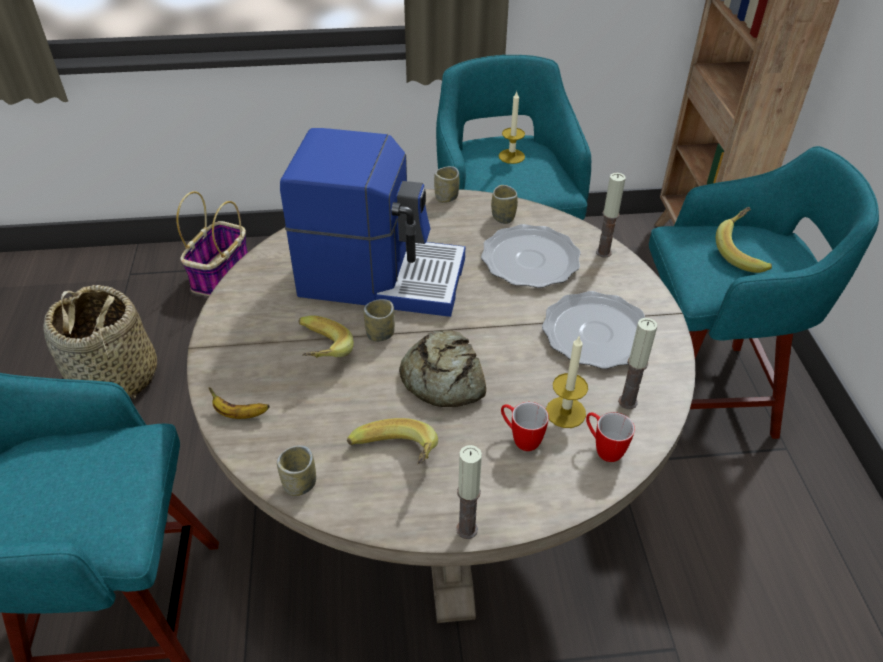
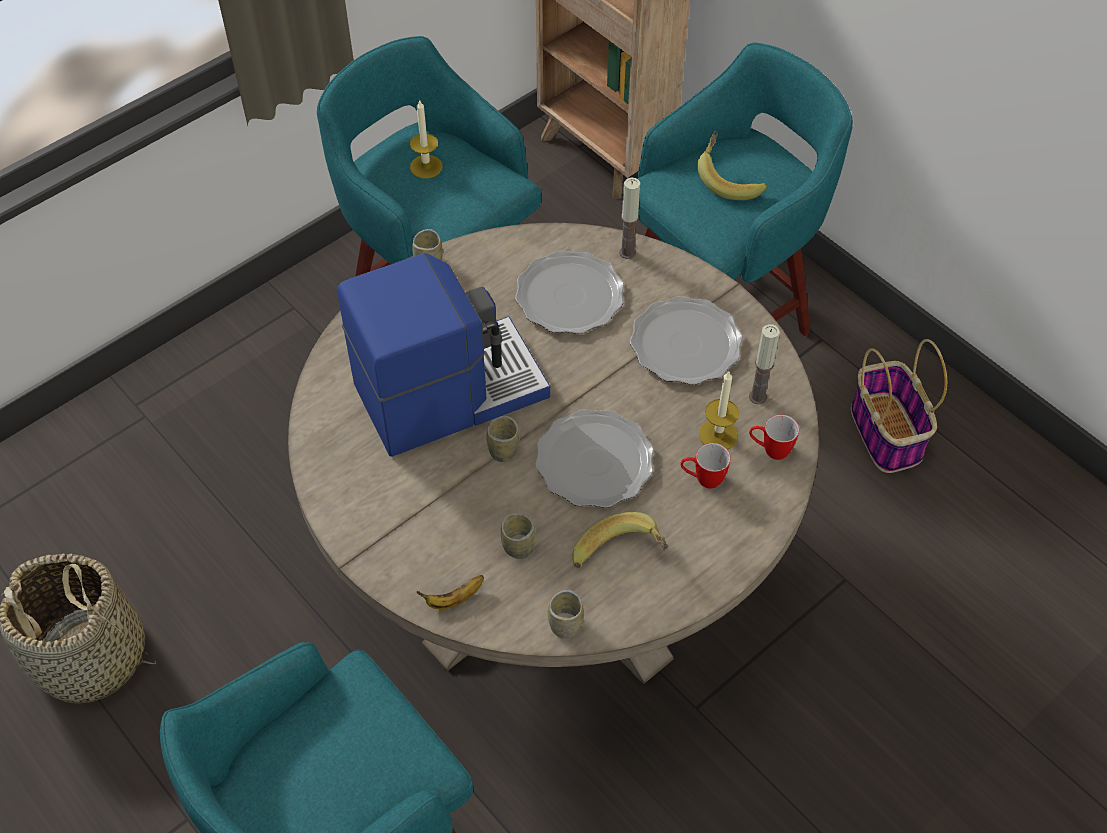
camera: 35 degrees left, 10 degrees up
(221, 275) = (93, 464): basket -> basket (887, 434)
(318, 353) = (466, 502): banana -> none
(442, 378) = (595, 462): bread -> plate
(467, 529) = (724, 578): candle -> none
(503, 217) = (504, 259): cup -> cup (518, 547)

